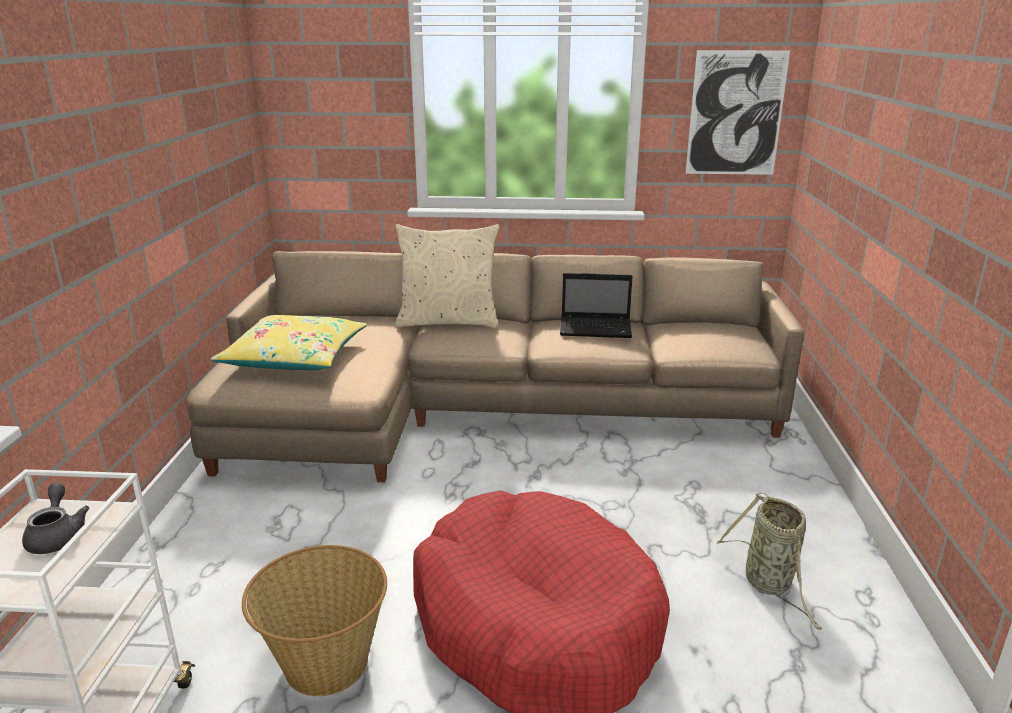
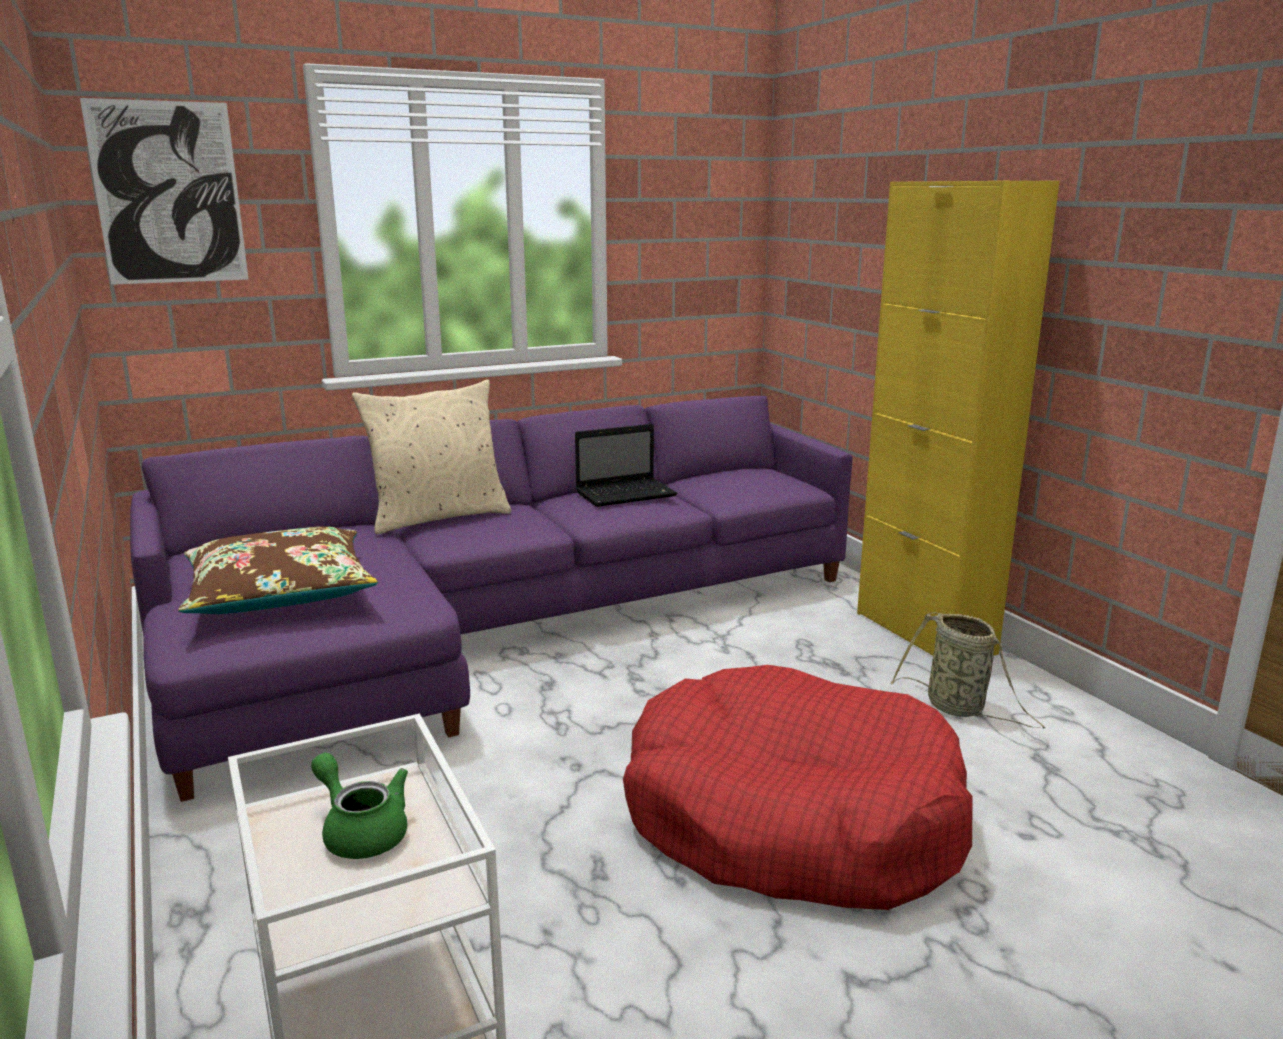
camera: 30 degrees left, 5 degrees down
(57, 536) = (361, 831): grey teapot -> green teapot
(295, 358) = (280, 592): yellow pillow -> brown pillow
(325, 664) = (605, 951): basket -> none
(479, 409) = (494, 627): beige sofa -> purple sofa
(736, 114) = (702, 236): picture -> picture (168, 193)
(812, 506) = (924, 633): none -> yellow cabinet

